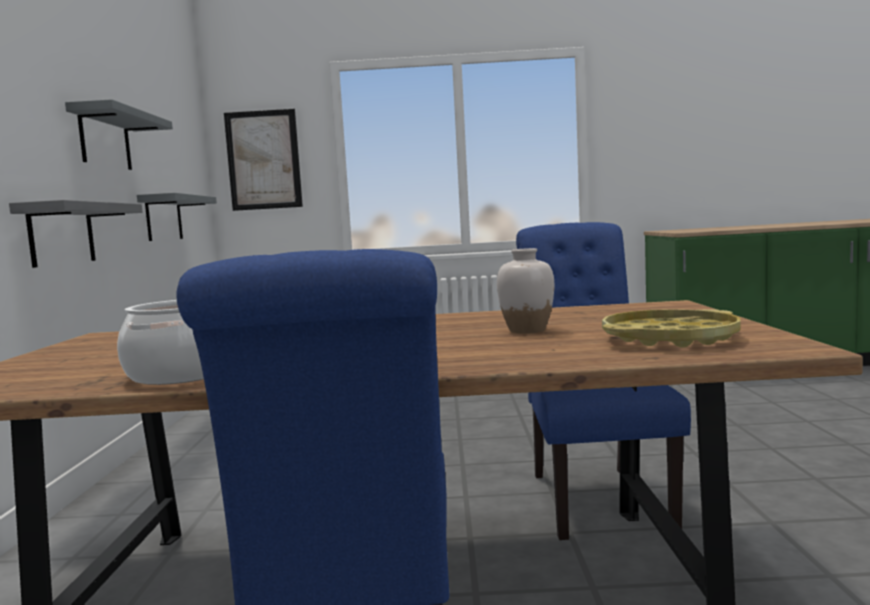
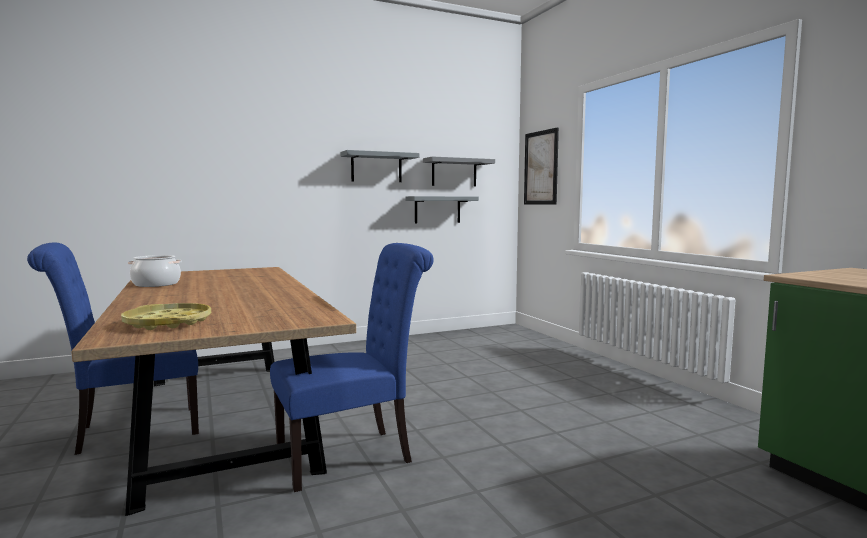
camera: 65 degrees right, 0 degrees up
(62, 234) = (325, 218): grey shelf -> grey shelf (454, 172)
(526, 330) = (225, 304): white vase -> none

